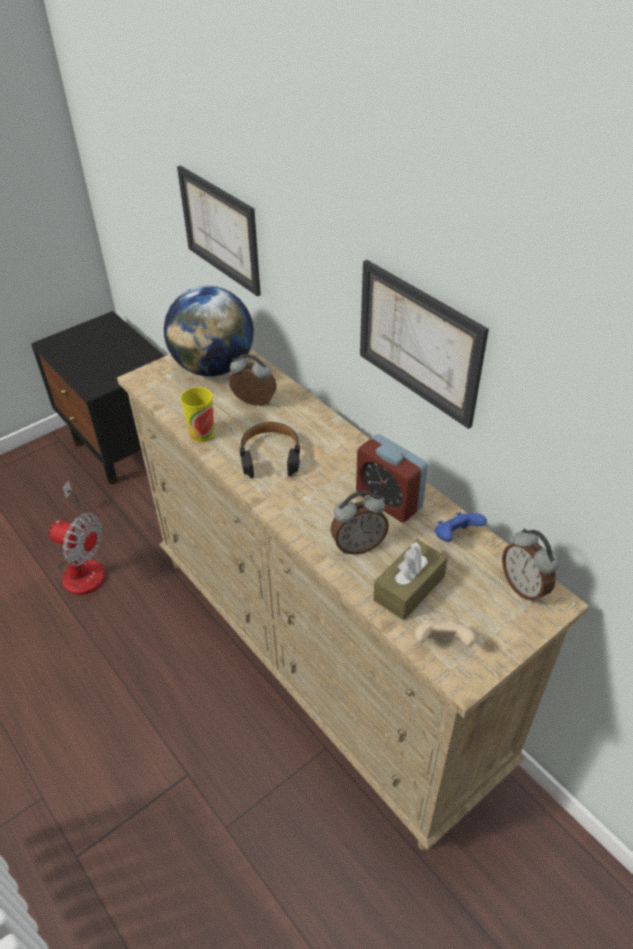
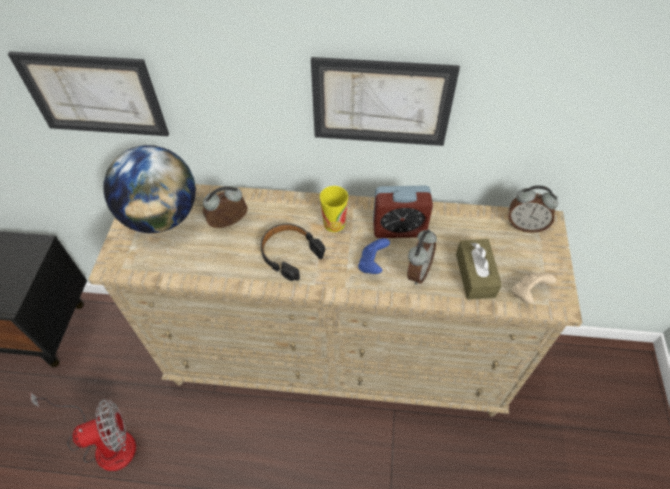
camera: 45 degrees left, 10 degrees up
(202, 433) = (220, 274): cup -> cup (334, 223)
(455, 536) = (460, 222): blue game controller -> blue game controller (372, 264)

